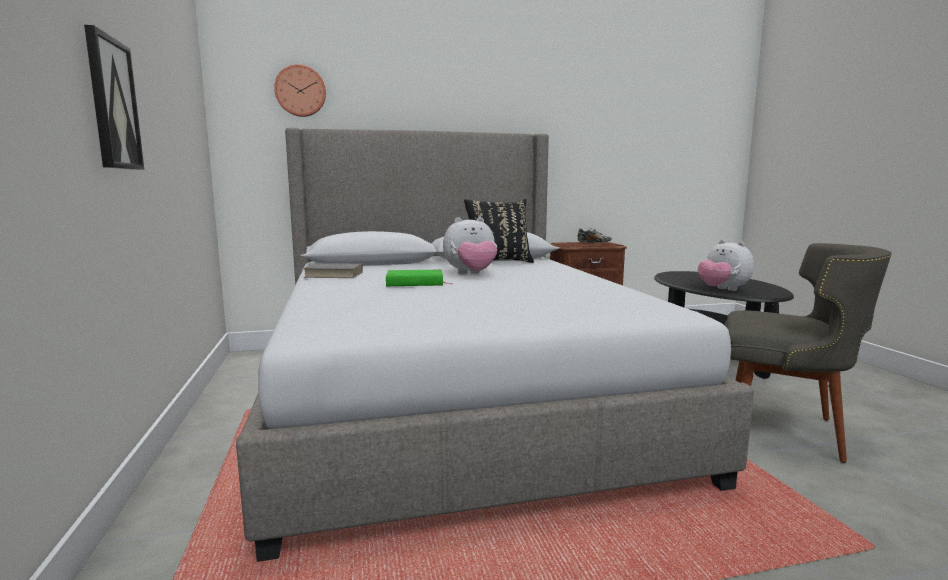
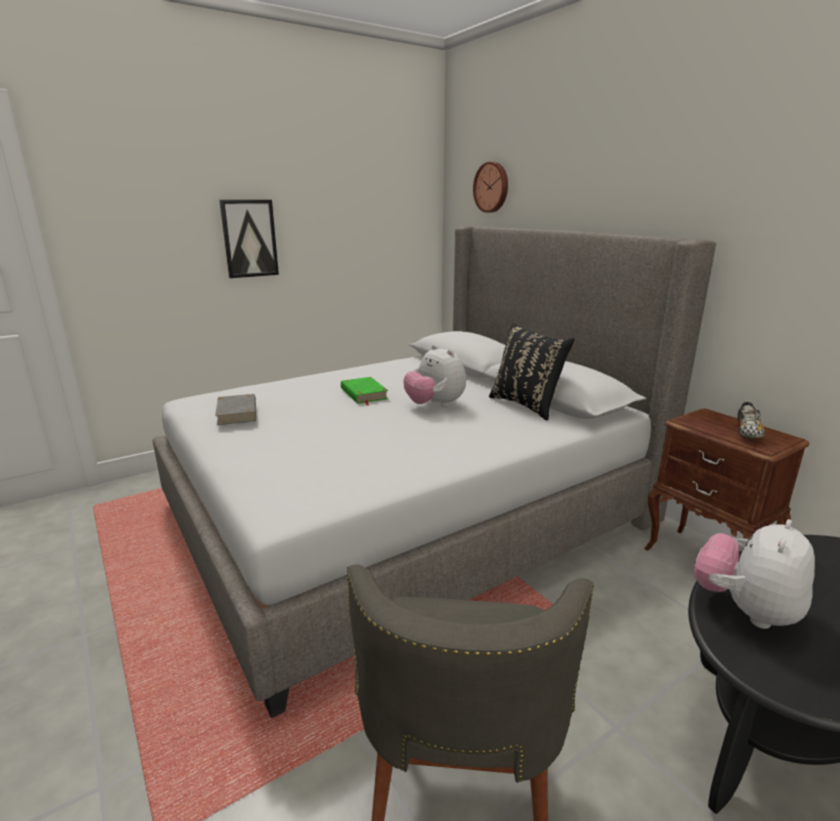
camera: 70 degrees right, 10 degrees up
(333, 275) = (387, 367): grey book -> grey book (237, 413)

